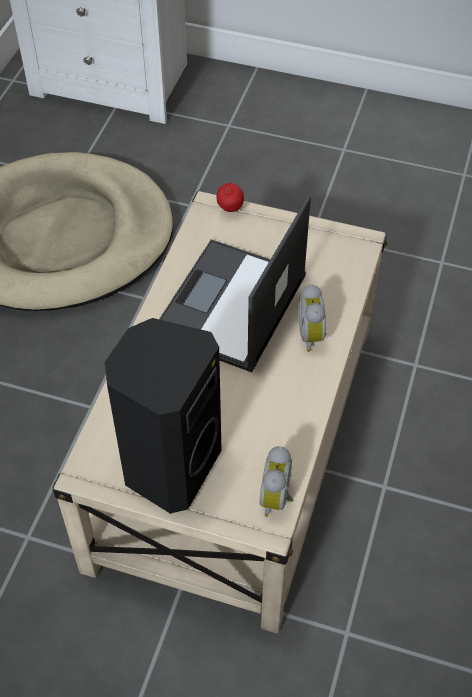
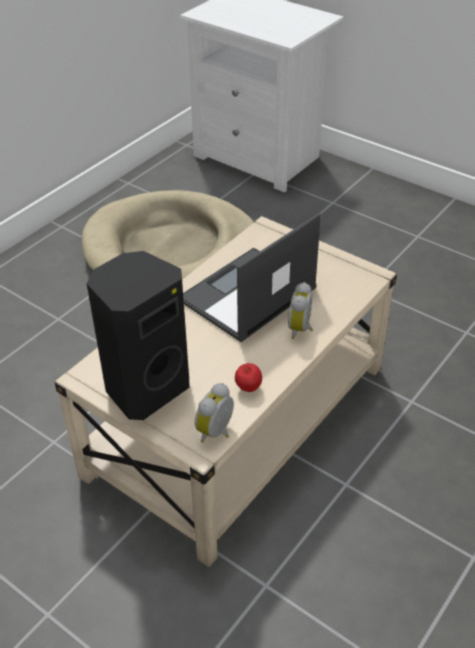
camera: 20 degrees right, 10 degrees down
(230, 209) = (279, 232): apple -> apple (248, 388)

